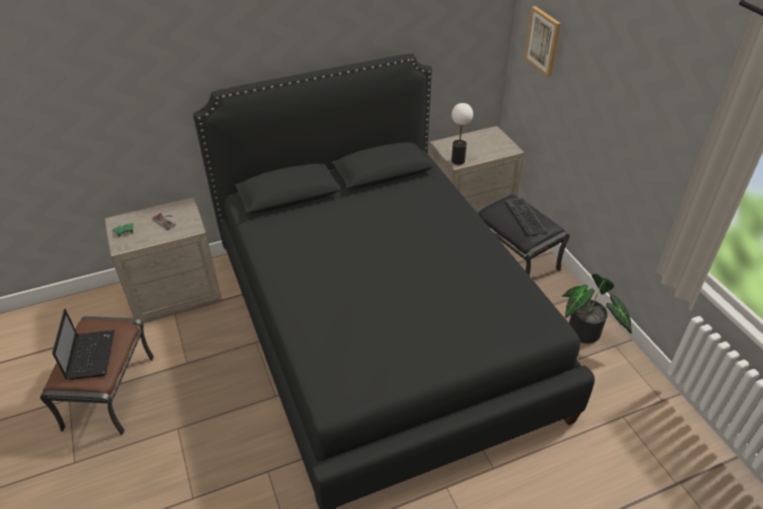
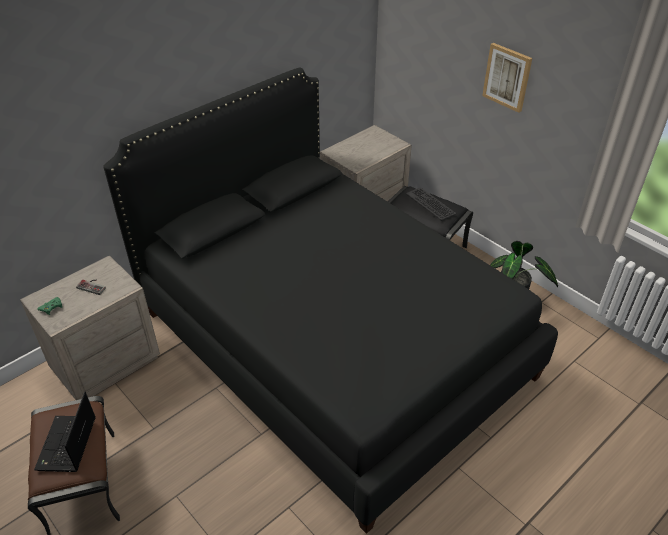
camera: 20 degrees left, 0 degrees up
(90, 354) = (67, 445): laptop -> laptop turned 150 degrees counterclockwise
(458, 160) = (356, 164): table lamp -> none
(543, 41) = (417, 37): picture -> picture (507, 77)

